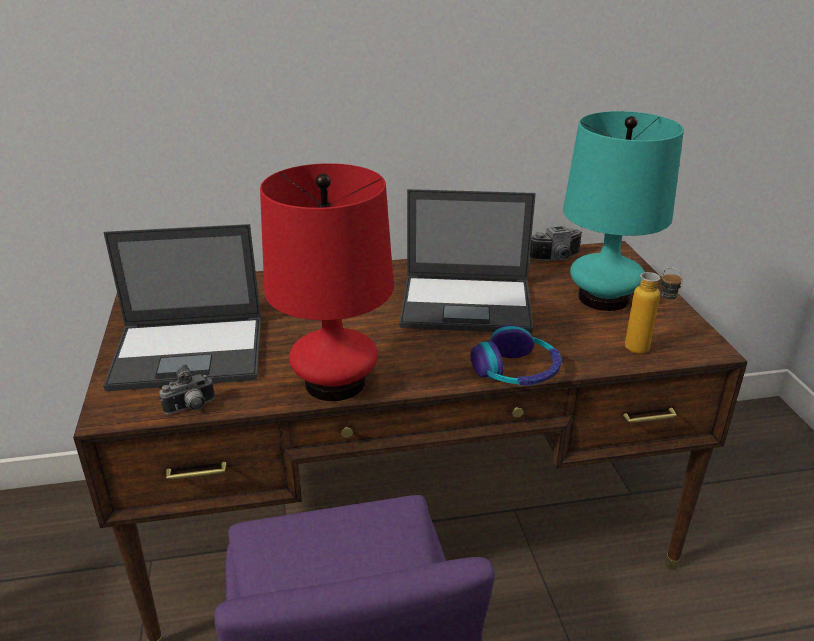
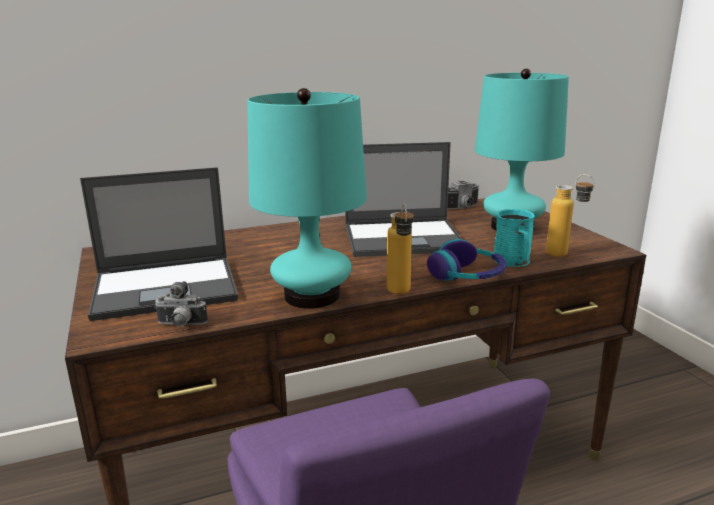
camera: 10 degrees left, 10 degrees down
(191, 408) = (181, 325): camera -> camera turned 45 degrees clockwise
(335, 383) = (312, 296): red table lamp -> turquoise table lamp
(430, 391) = (400, 294): none -> bottle
(579, 356) = (513, 262): none -> turquoise mug

